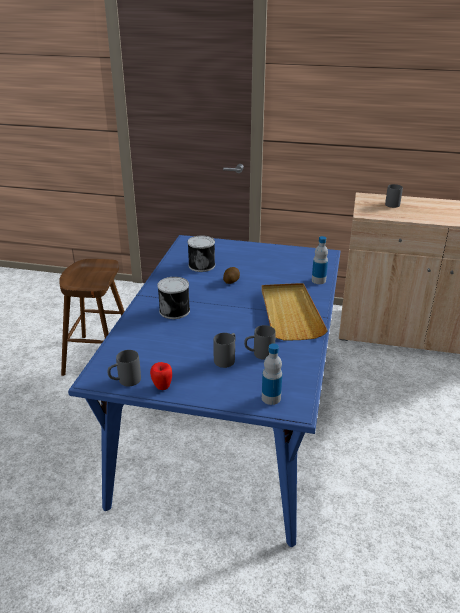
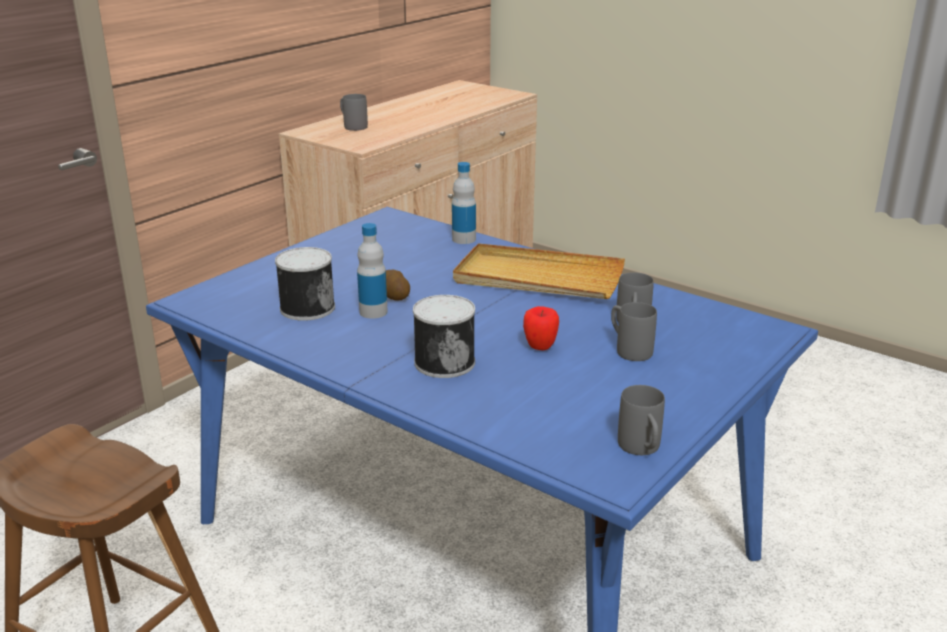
camera: 65 degrees left, 5 degrees down
(162, 387) = (676, 417): apple -> apple (540, 348)
(271, 398) = (745, 340): bottle -> bottle (373, 312)

